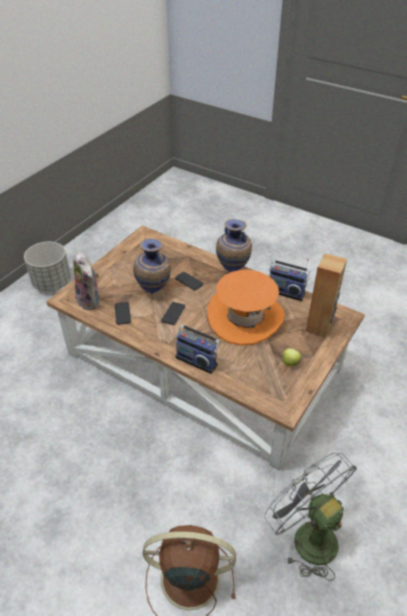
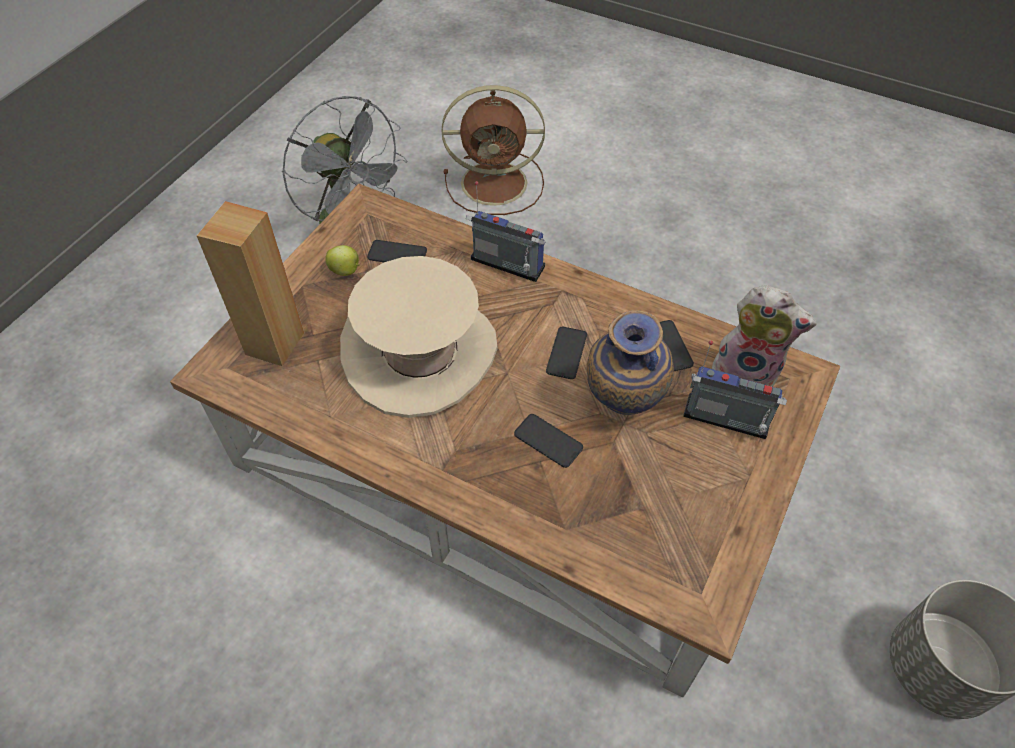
camera: 175 degrees right, 10 degrees up
(91, 301) = (747, 371): plush toy -> plush toy turned 150 degrees clockwise
(233, 270) = (444, 485): vase -> none
(245, 318) = (420, 353): orange hat -> beige hat
(261, 371) = (397, 254): none -> phone
(286, 291) = (324, 428): radio -> radio (725, 421)

